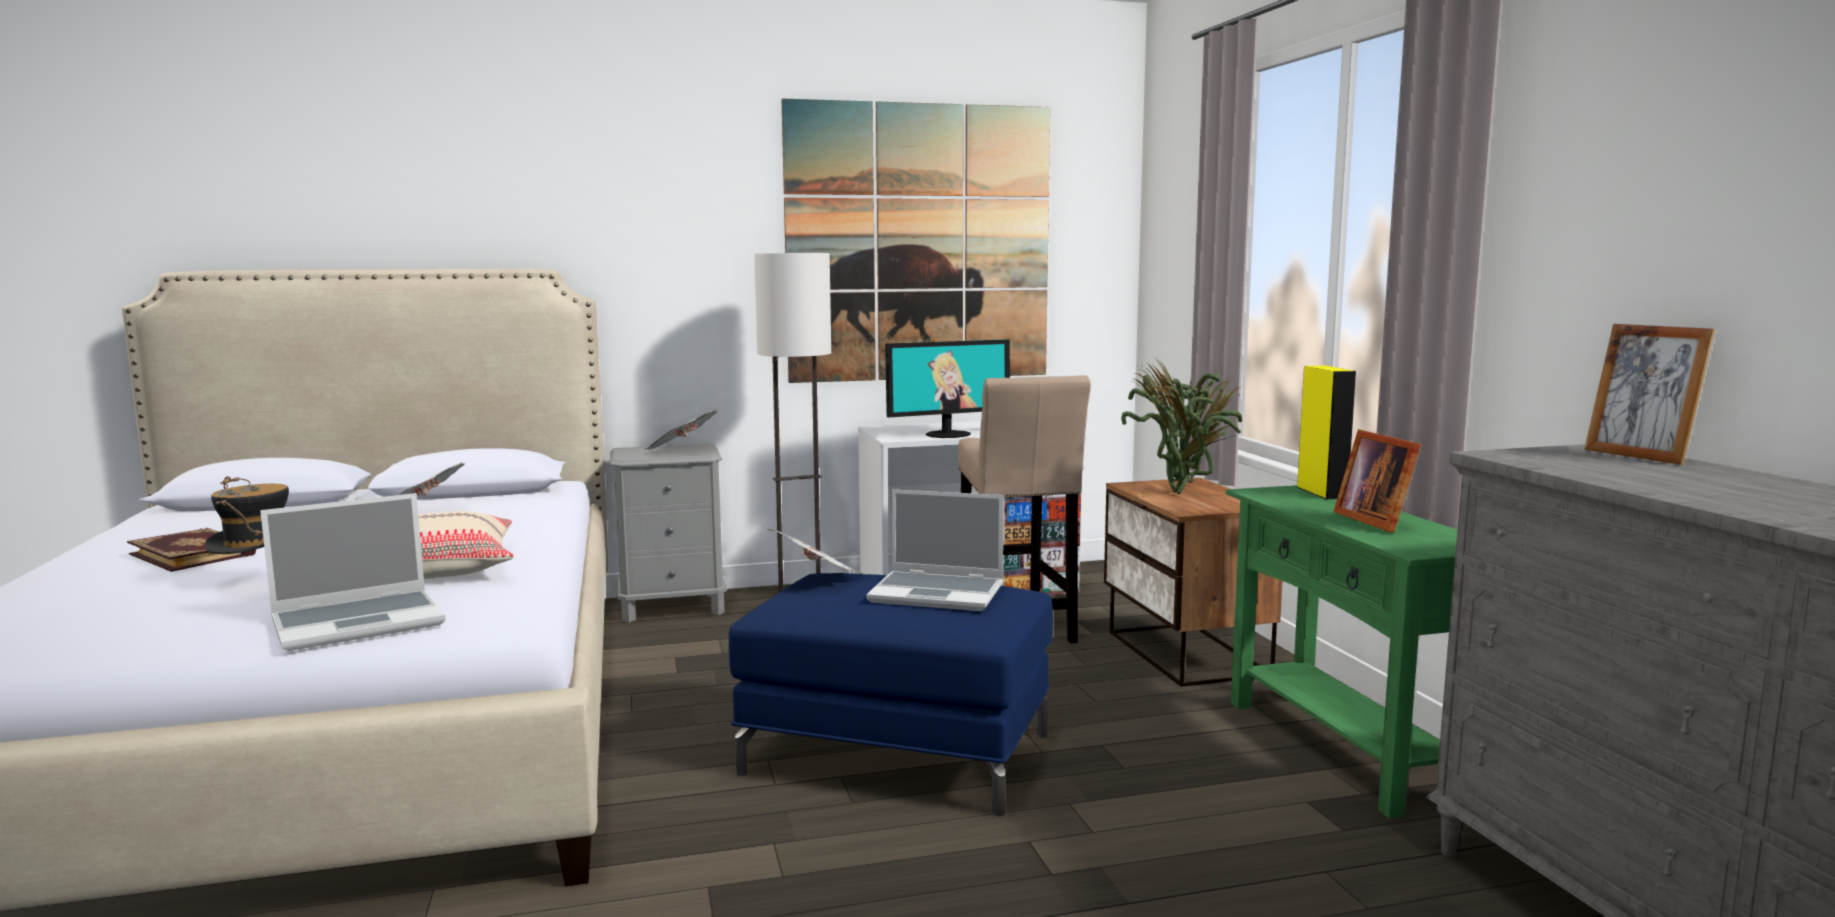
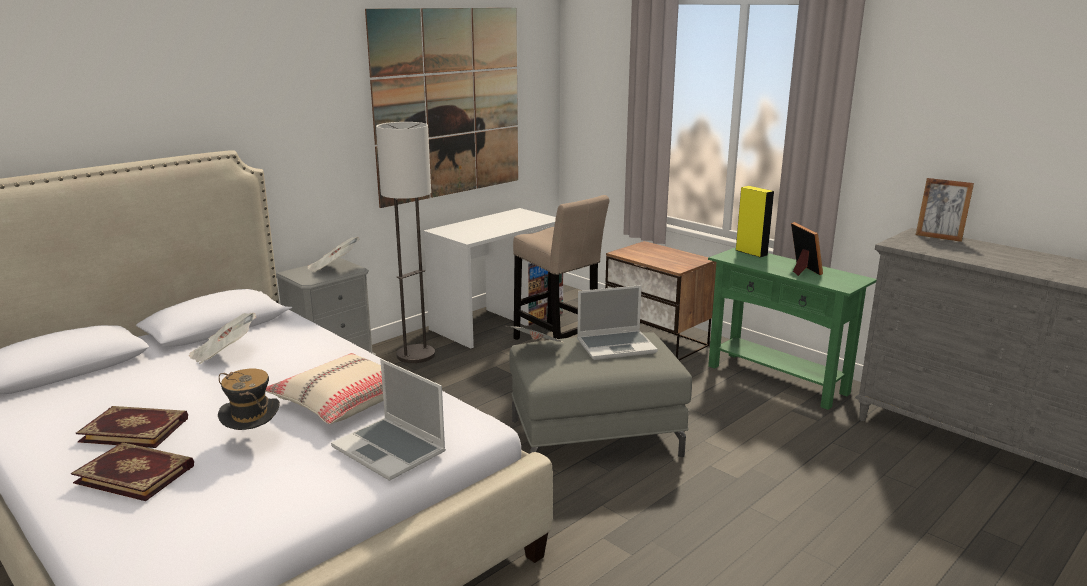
camera: 30 degrees left, 10 degrees up
(99, 585) = (136, 473): none -> book
(360, 622) = (391, 450): laptop -> laptop turned 105 degrees clockwise
(898, 753) = (595, 436): blue ottoman -> grey ottoman
(948, 434) = (493, 231): monitor -> none
(1183, 492) = (654, 254): potted plant -> none
(1376, 521) = (801, 269): picture frame -> picture frame turned 150 degrees counterclockwise

